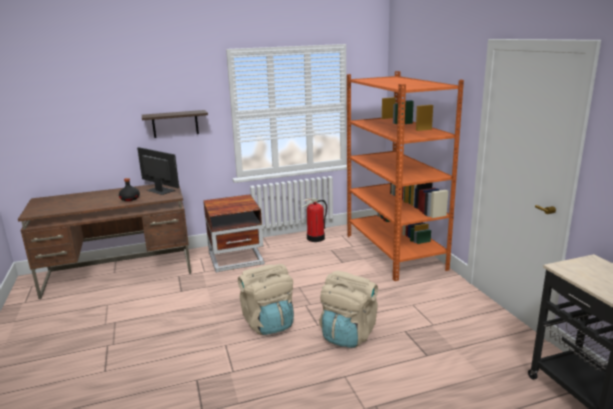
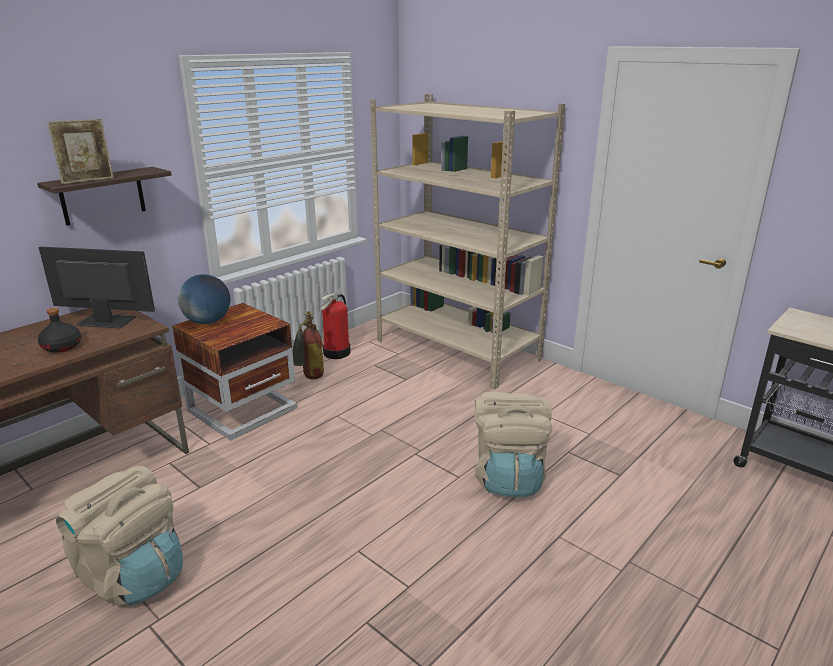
camera: 30 degrees left, 5 degrees up
(162, 115) = (88, 181): none -> picture frame
(221, 201) = (207, 322): none -> globe
(268, 323) = (389, 495): beige backpack -> beige backpack (133, 576)
(285, 250) = (309, 379): none -> fire extinguisher
(394, 251) = (457, 350): orange bookcase -> beige bookcase

